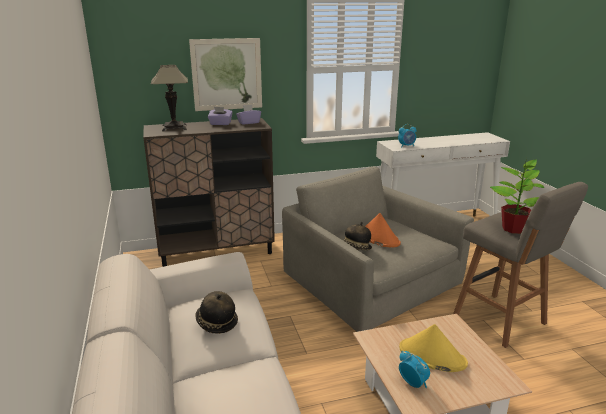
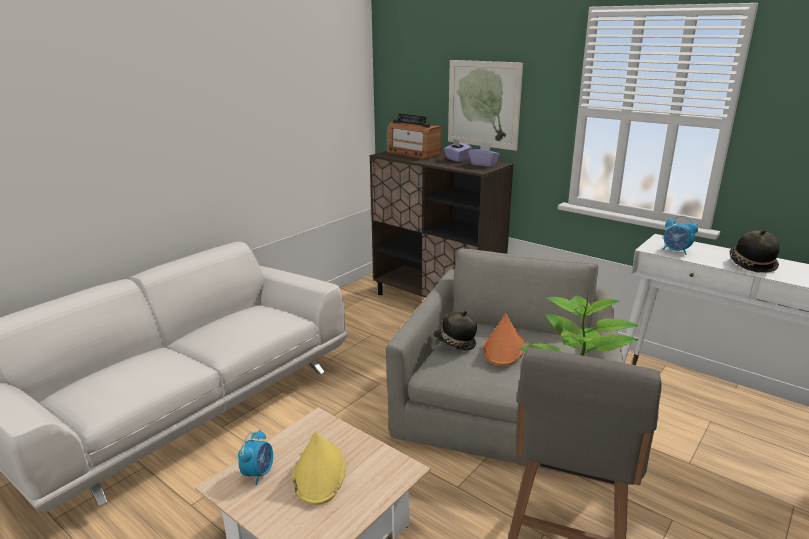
camera: 55 degrees right, 0 degrees up
(174, 127) = (413, 154): table lamp -> radio
(216, 322) = (232, 324): hat -> hat (751, 264)

